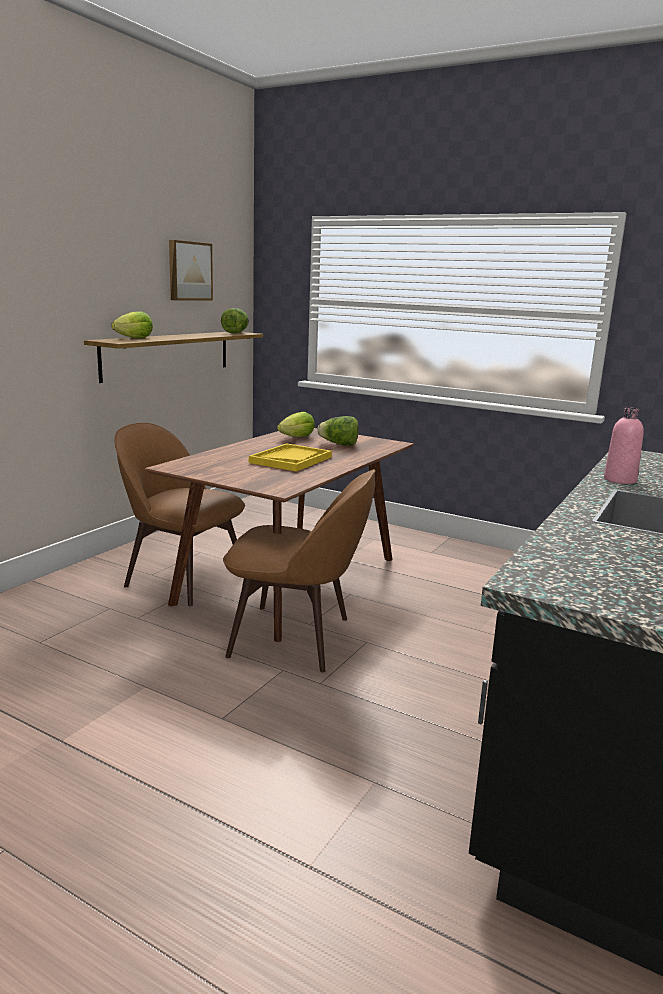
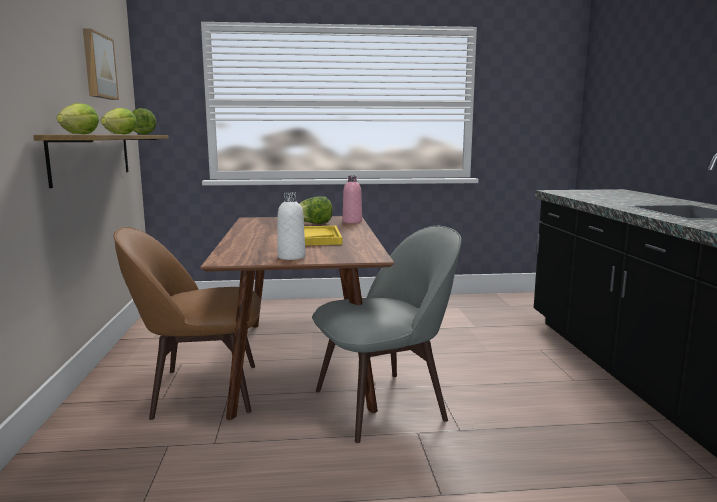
camera: 35 degrees left, 5 degrees down
(222, 474) = (291, 257): none -> white bottle
(296, 638) = (384, 403): brown chair -> grey chair
(297, 437) = (266, 224): lettuce -> lettuce (120, 134)
(620, 480) = (609, 201): pink bottle -> pink bottle (352, 221)

